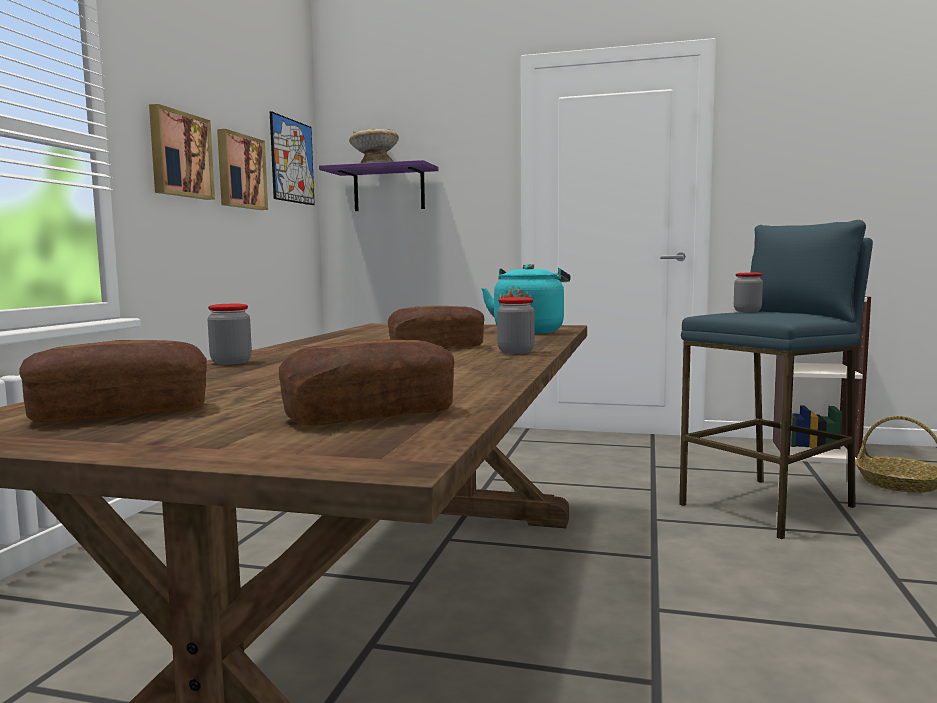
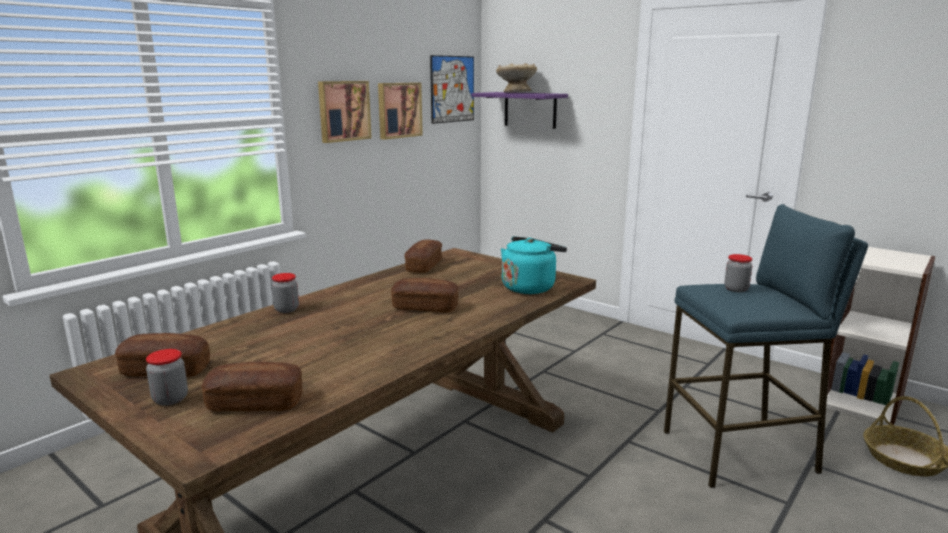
camera: 25 degrees right, 10 degrees up
(362, 331) = (424, 266): none -> bread
(516, 352) = (459, 327): jar -> jar (170, 399)

